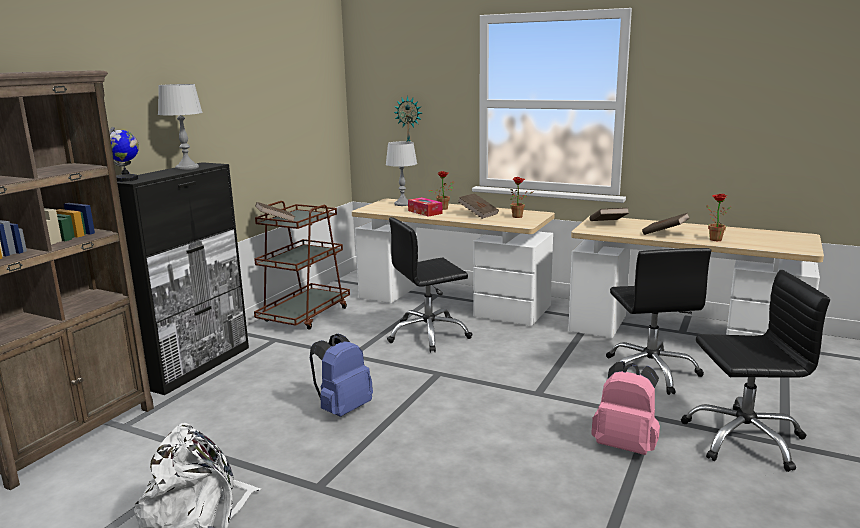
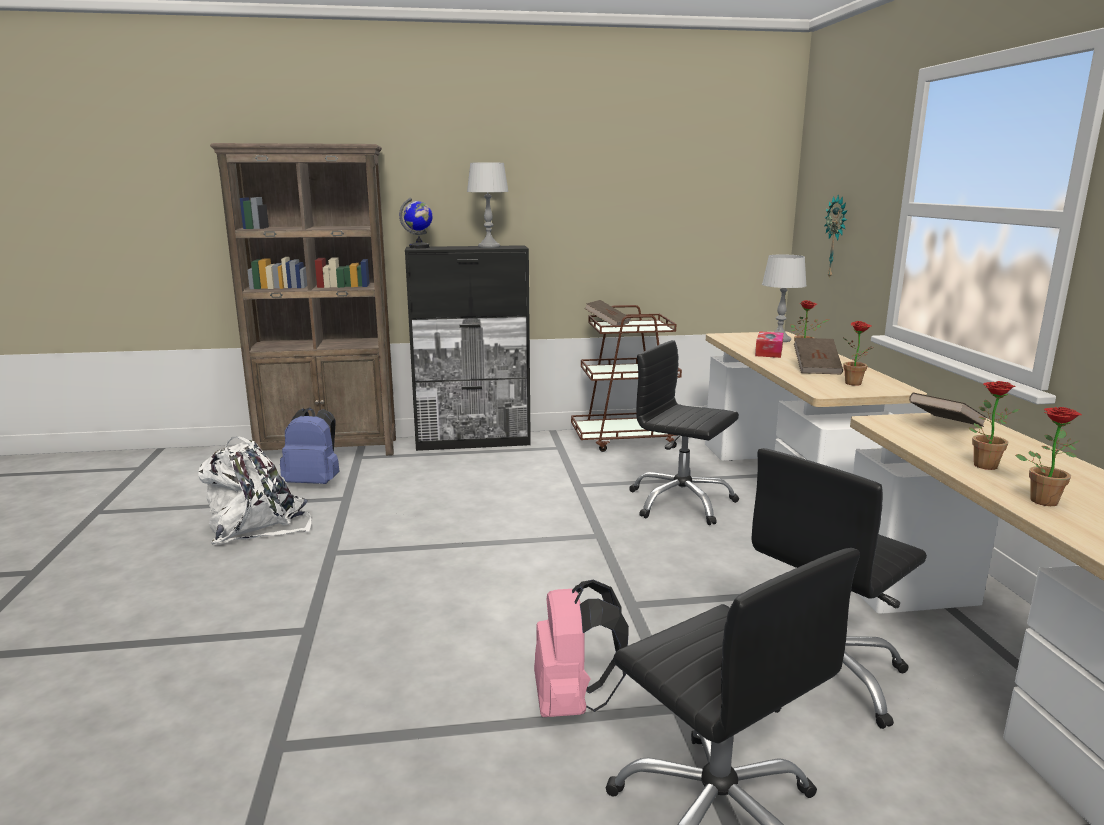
camera: 55 degrees right, 0 degrees up
(342, 409) = (469, 517): blue backpack -> blue backpack (315, 482)
(664, 234) = (982, 464): brown book -> potted plant

